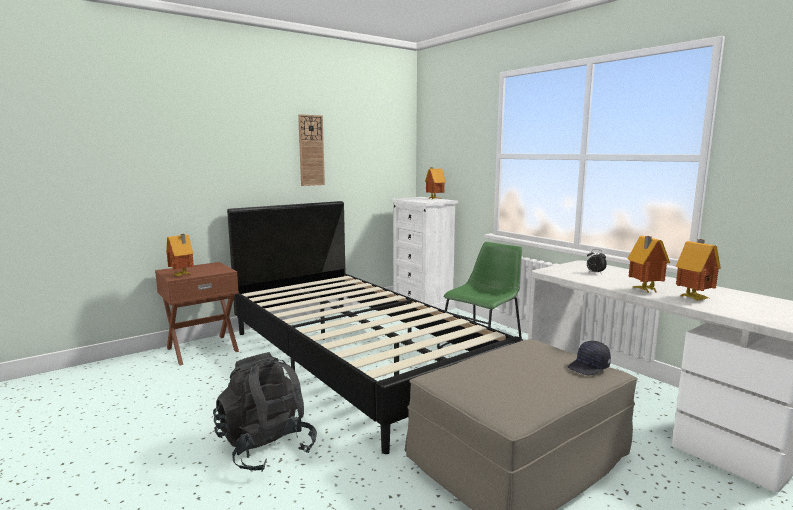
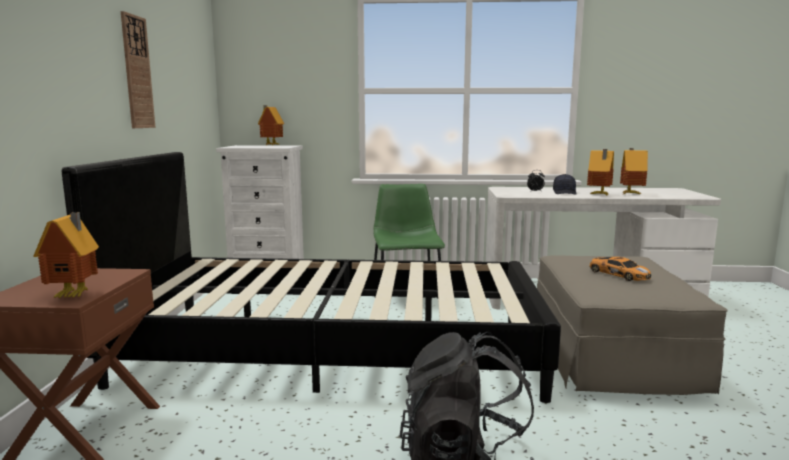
camera: 50 degrees left, 0 degrees up
(507, 371) = (618, 274): none -> toy car
(589, 367) = (633, 257): black cap -> black cap (565, 192)

